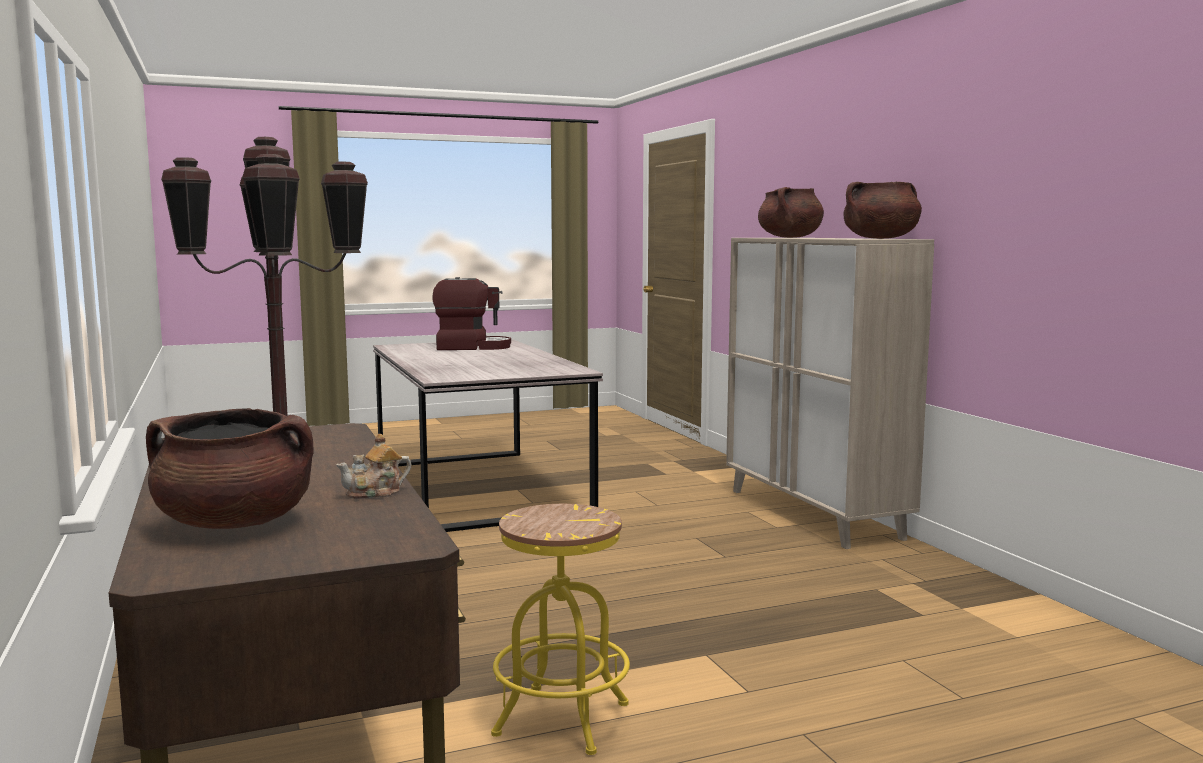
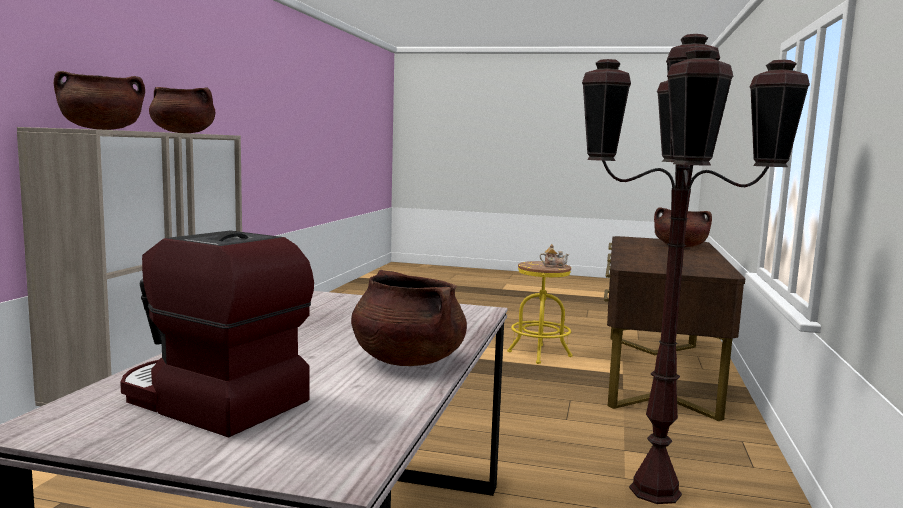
camera: 145 degrees left, 0 degrees up
(375, 493) = (627, 246): teapot -> teapot (553, 266)
(427, 359) = (407, 360): none -> brown cooking pot

